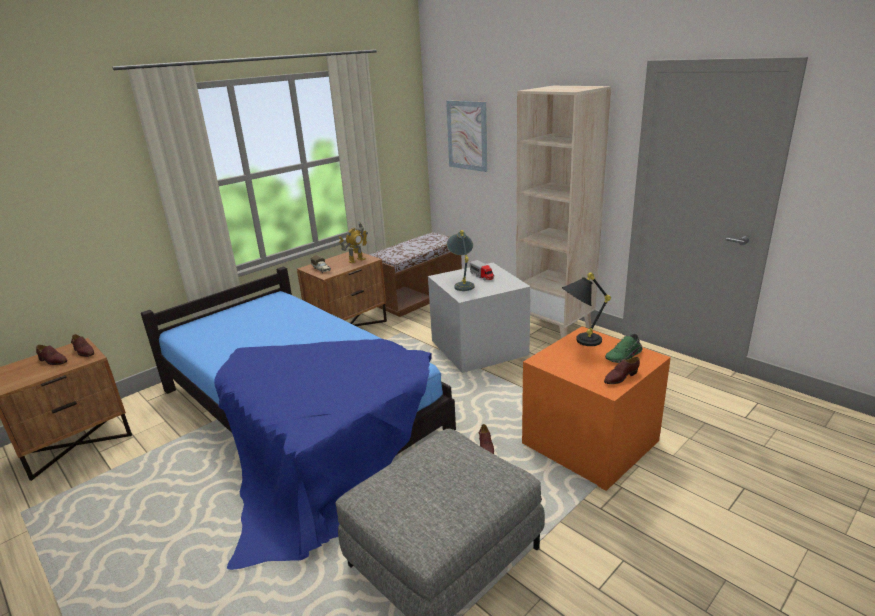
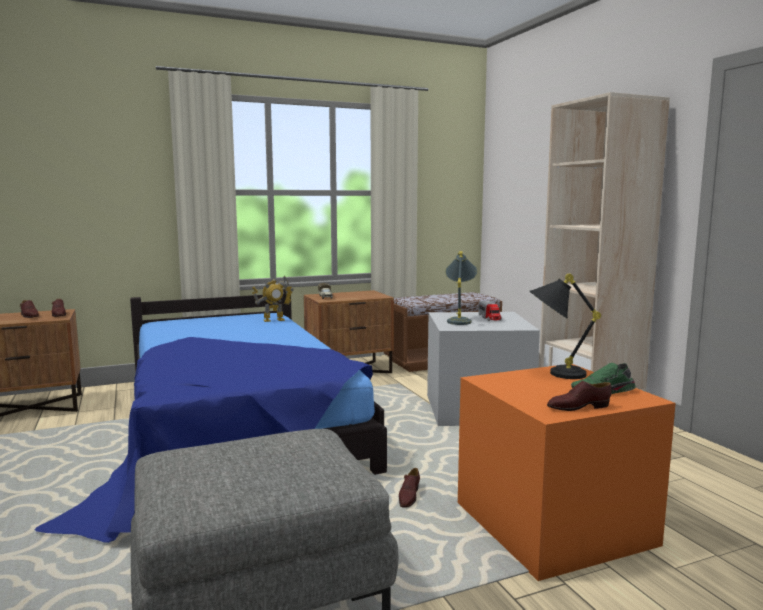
camera: 20 degrees right, 15 degrees down
(356, 260) = (367, 295): toy robot -> toy robot (274, 320)
(467, 135) = (519, 182): picture -> none

